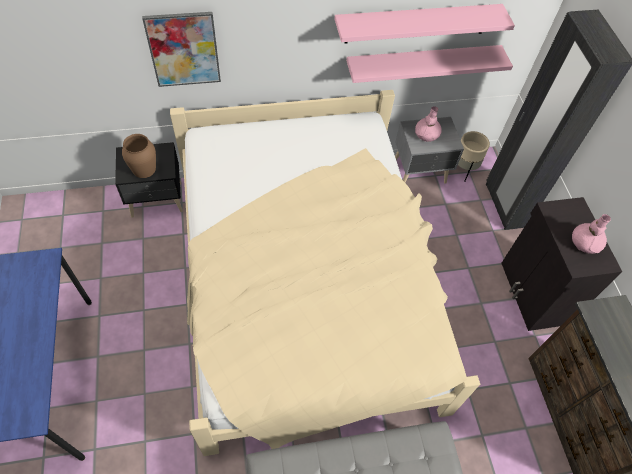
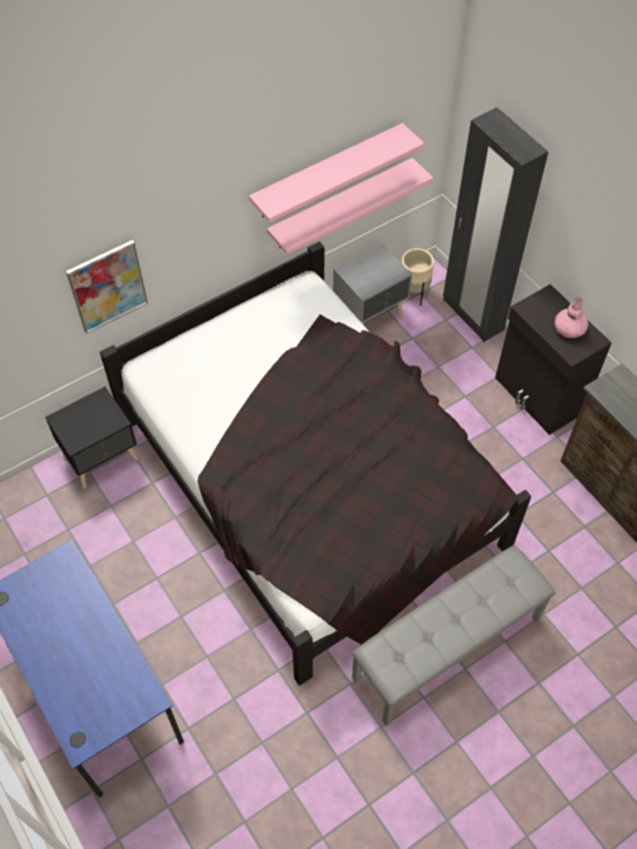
camera: 20 degrees left, 0 degrees up
(144, 168) = (91, 427): brown vase -> none
(306, 286) = (313, 483): beige bed -> black bed
(426, 134) = (367, 273): pink vase -> none

